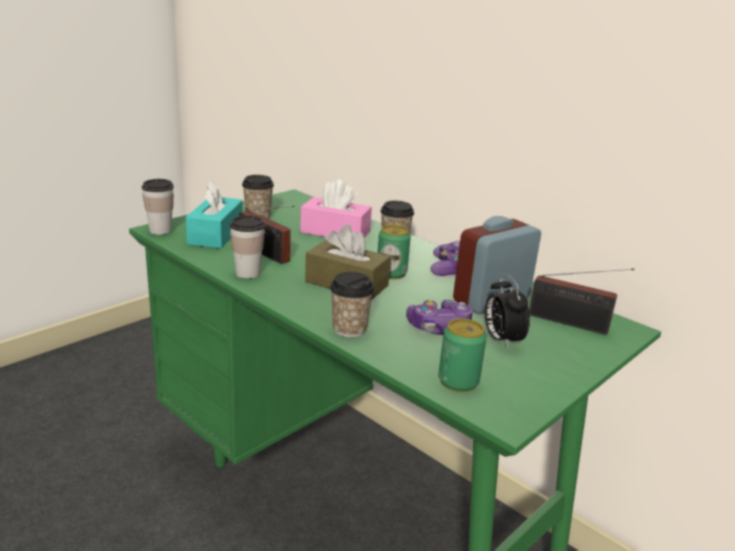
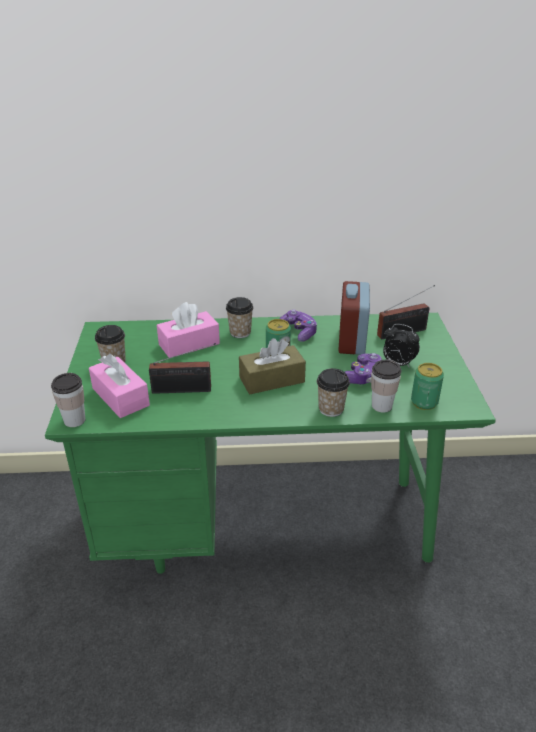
camera: 45 degrees left, 10 degrees up
(215, 234) = (120, 397): turquoise tissue box -> pink tissue box
(248, 273) = (206, 412): cup -> cup (381, 406)

